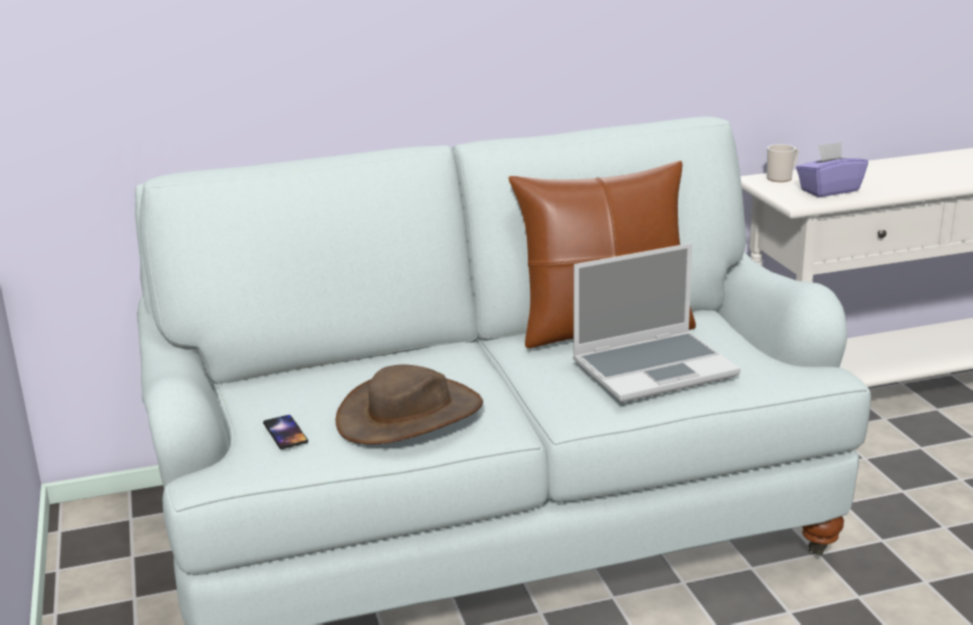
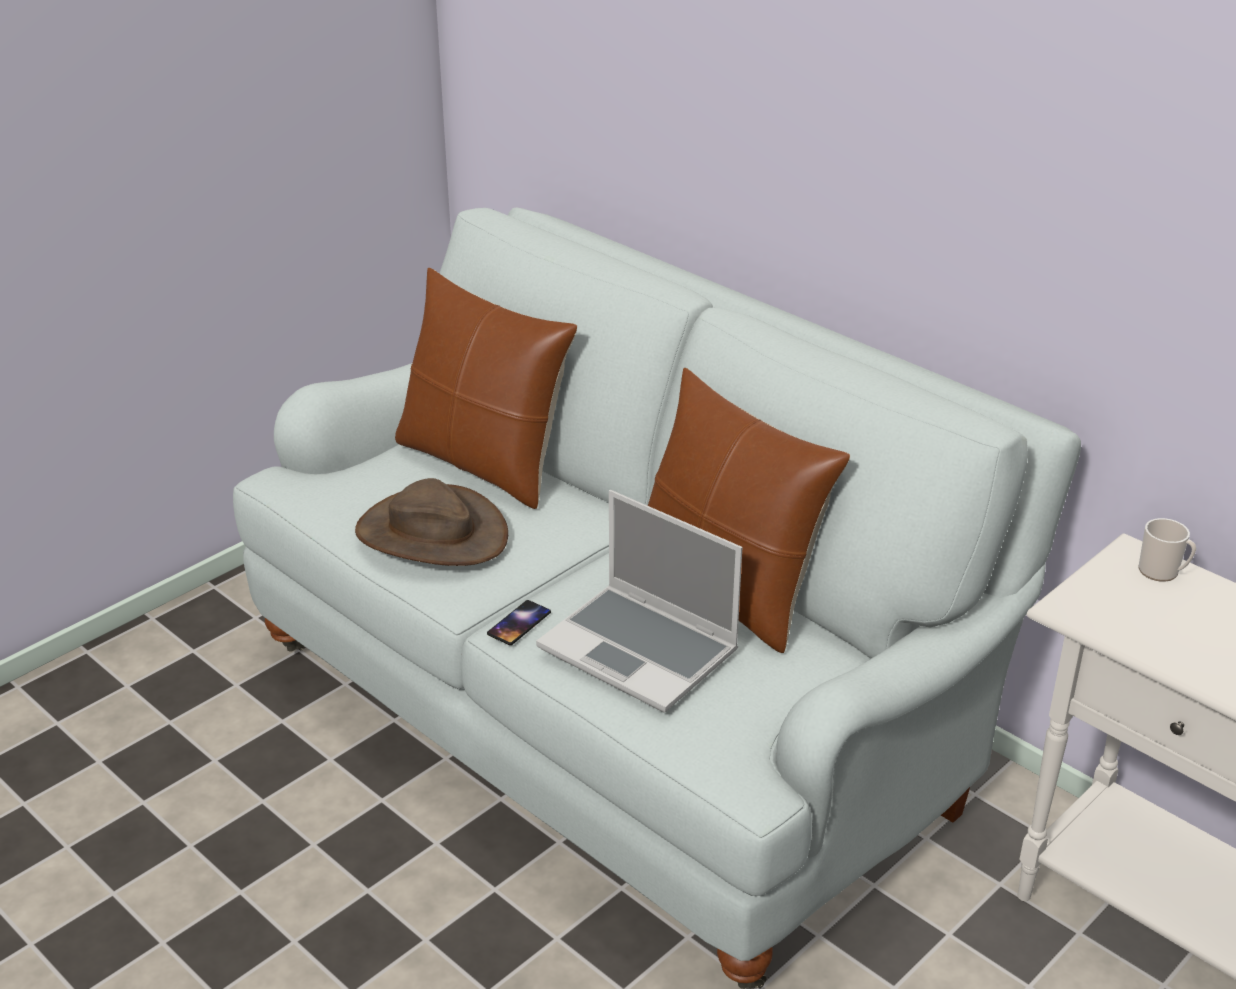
camera: 60 degrees right, 10 degrees up
(285, 432) = (359, 483): phone -> phone (519, 623)
(326, 375) = (484, 463): none -> brown pillow
(829, 190) = (1154, 623): purple tissue box -> none

